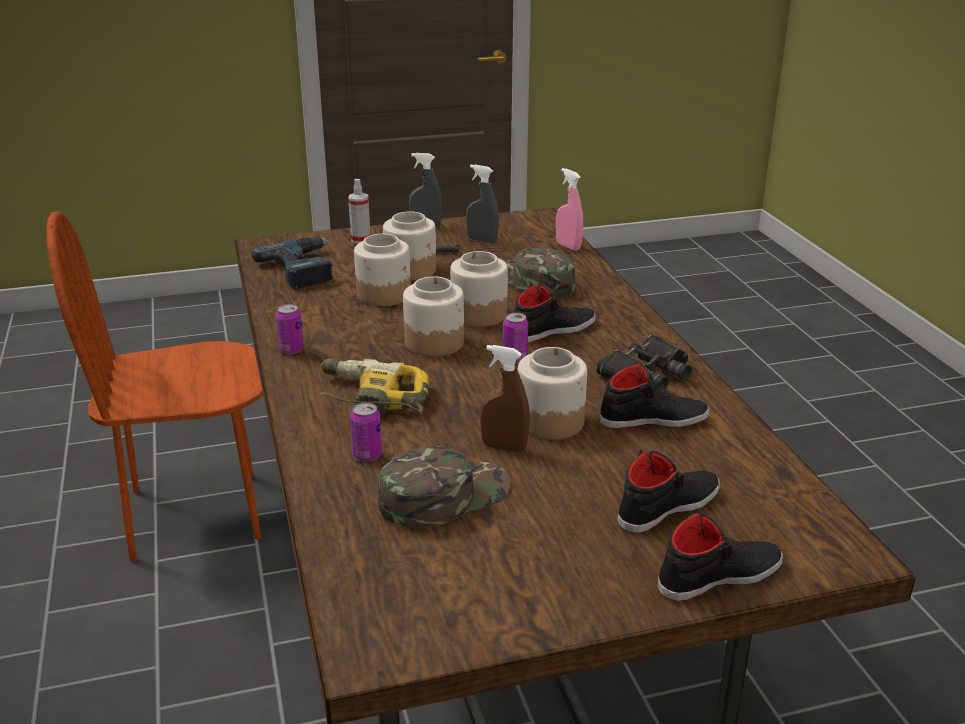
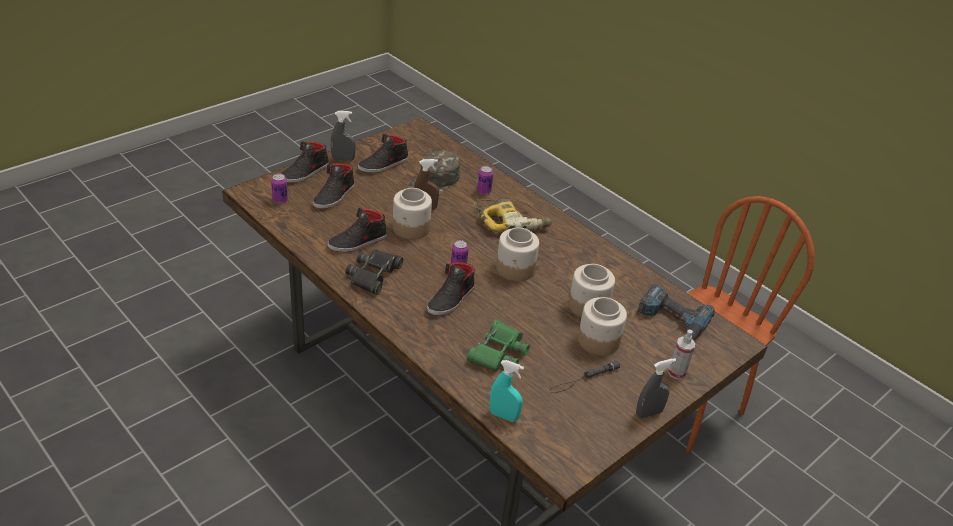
camera: 150 degrees right, 10 degrees up
(291, 349) = (589, 243): can -> can (280, 200)
(478, 314) = (509, 303): jar -> none
(482, 240) = (581, 402): grey spray bottle -> grey spray bottle (343, 159)
(528, 557) = (383, 165): none -> black shoe
(534, 281) = (498, 352): green cap -> green binoculars
(568, 246) = (503, 416): pink spray bottle -> turquoise spray bottle

